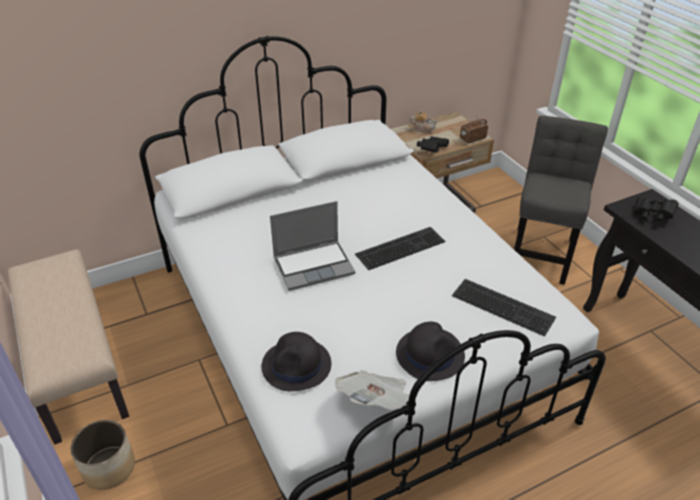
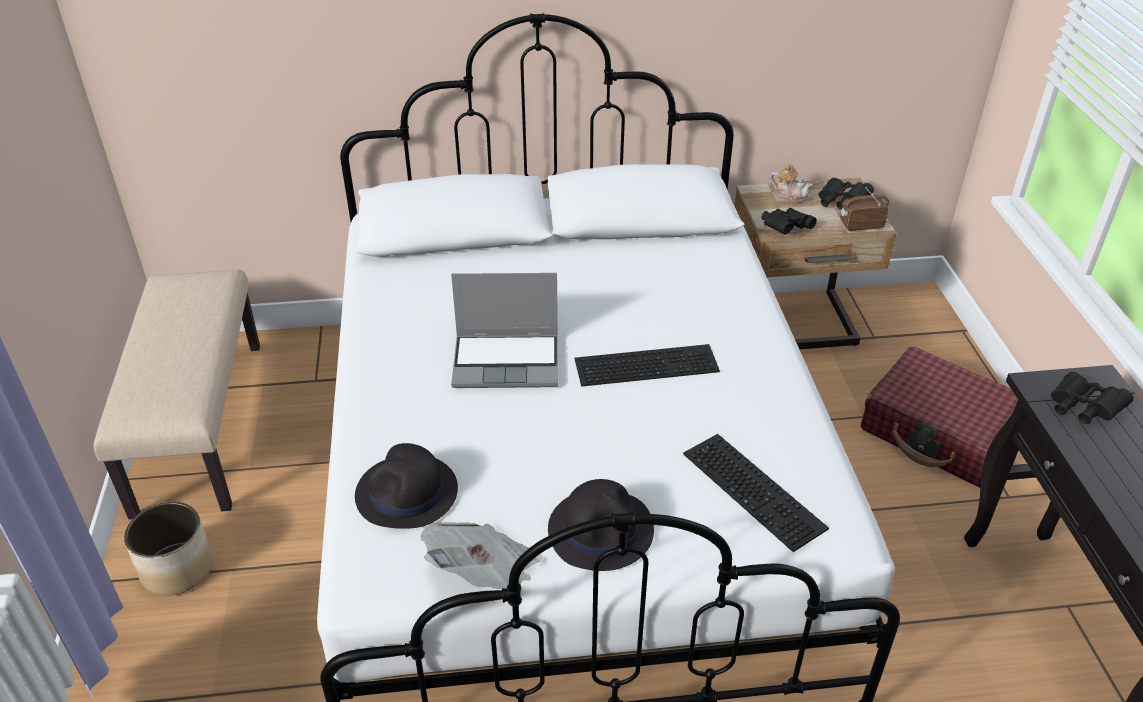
camera: 20 degrees right, 0 degrees up
(454, 128) = (840, 202): none -> black binoculars
(542, 252) = (940, 432): grey chair -> red suitcase

